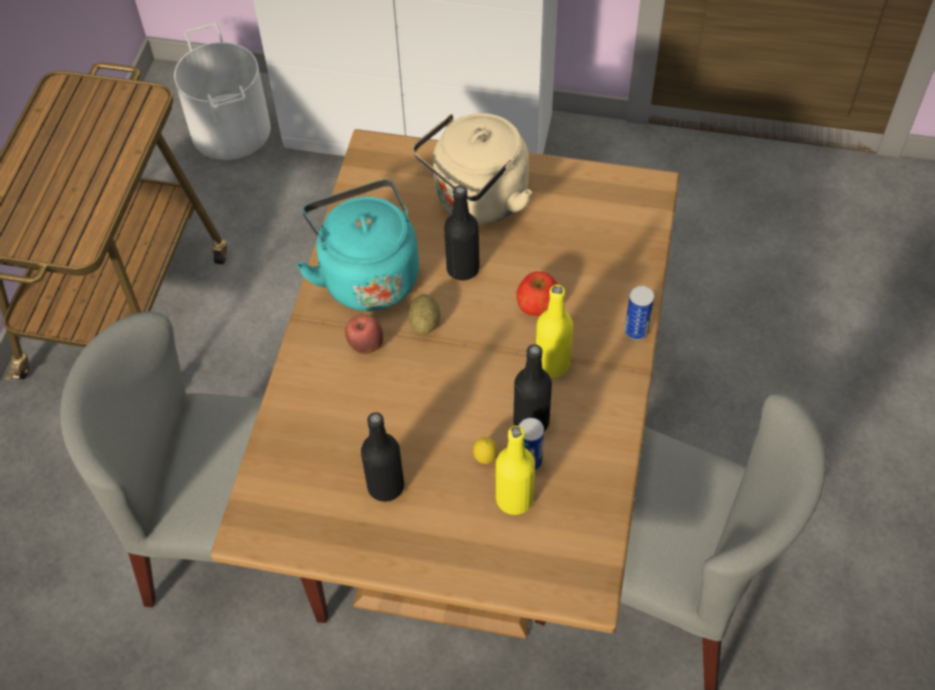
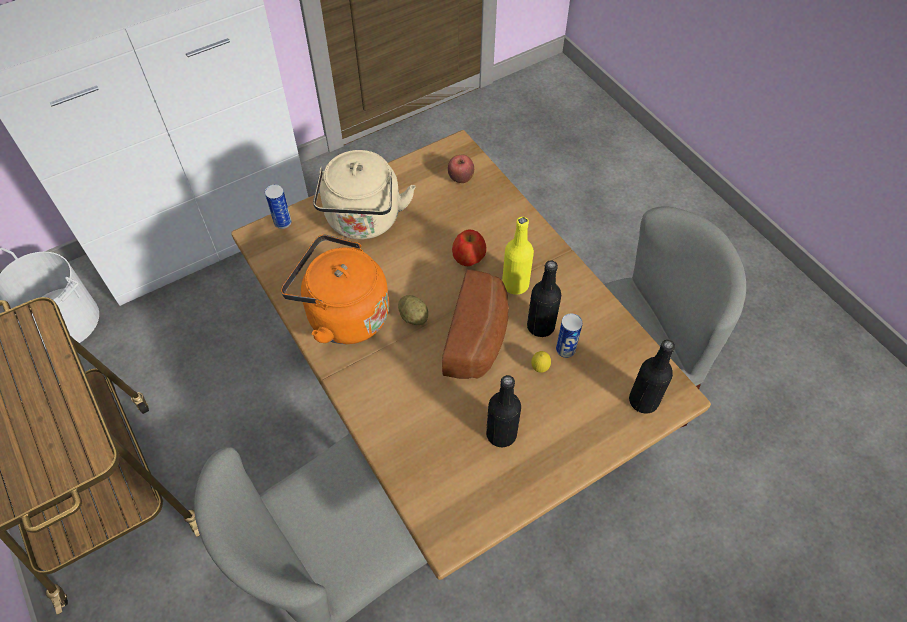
camera: 45 degrees left, 0 degrees up
(366, 345) = (391, 359): apple -> apple (461, 179)
(367, 274) = (343, 315): turquoise kettle -> orange kettle
(461, 387) = (479, 338): none -> bread
(462, 268) = (400, 268): black bottle -> black bottle (643, 401)
(514, 499) = (582, 378): yellow bottle -> none
(636, 331) = (539, 232): can -> can (282, 222)

